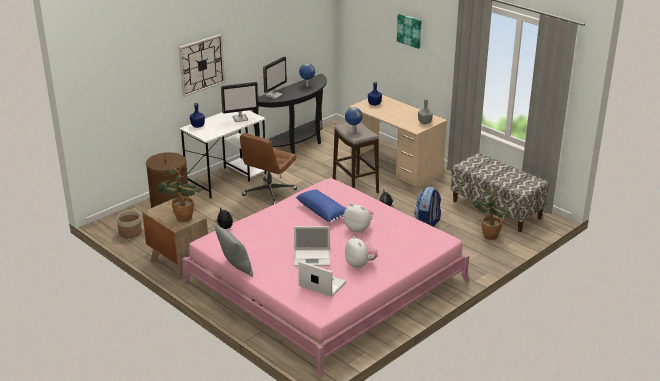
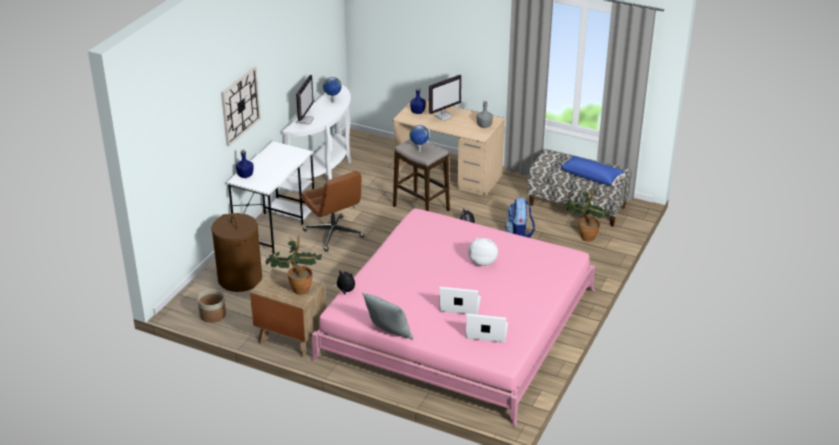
camera: 20 degrees left, 5 degrees up
(240, 118) = (286, 157): monitor -> monitor (443, 116)
(269, 193) = (334, 234): brown office chair -> brown office chair turned 45 degrees counterclockwise
(296, 145) = (326, 169): black console table -> white console table
(313, 258) = (459, 304): laptop -> laptop turned 150 degrees counterclockwise
(323, 212) = (435, 250): blue pillow -> blue pillow (591, 176)
(360, 265) = (510, 301): plush toy -> none
(410, 30) = (446, 25): picture -> none

